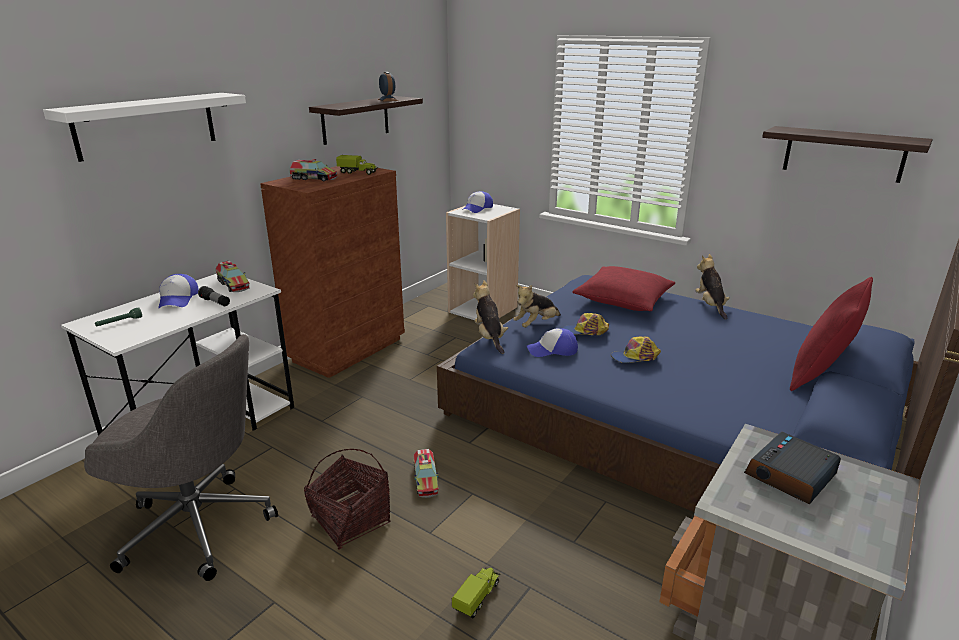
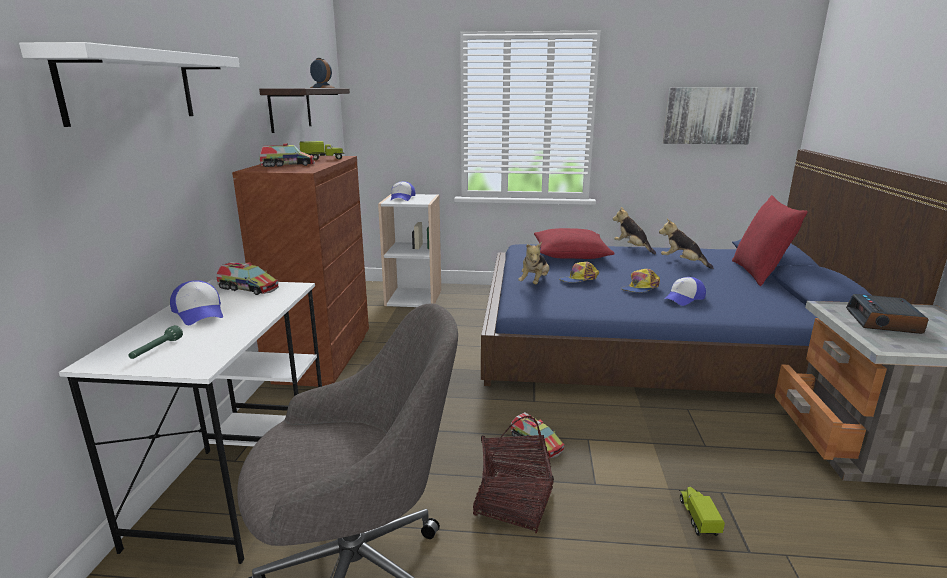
camera: 30 degrees left, 5 degrees down
(215, 302) = (257, 306): flashlight -> none
(489, 338) = (512, 299): plush toy -> plush toy (682, 262)
(552, 350) = (576, 297): cap -> cap (684, 298)
(843, 154) = (708, 116): shelf -> picture

